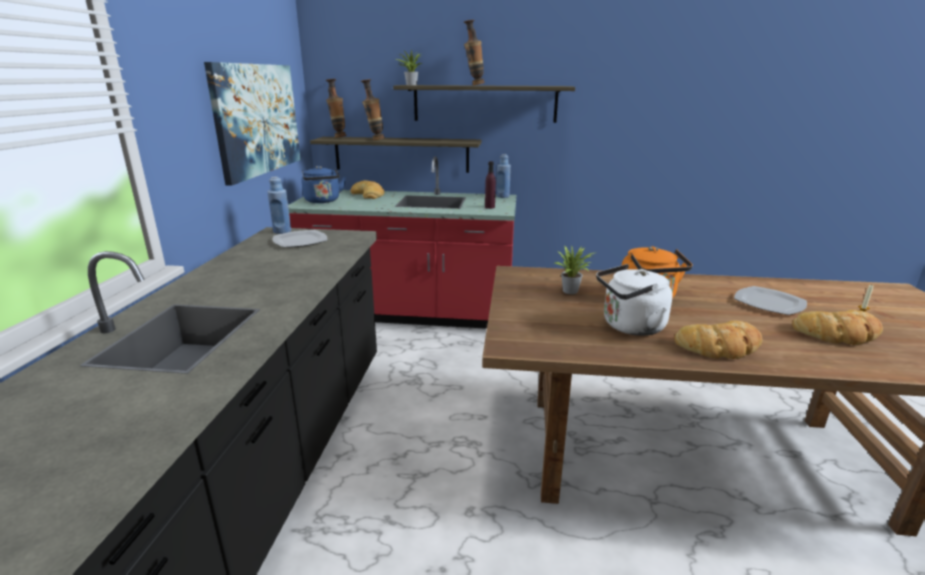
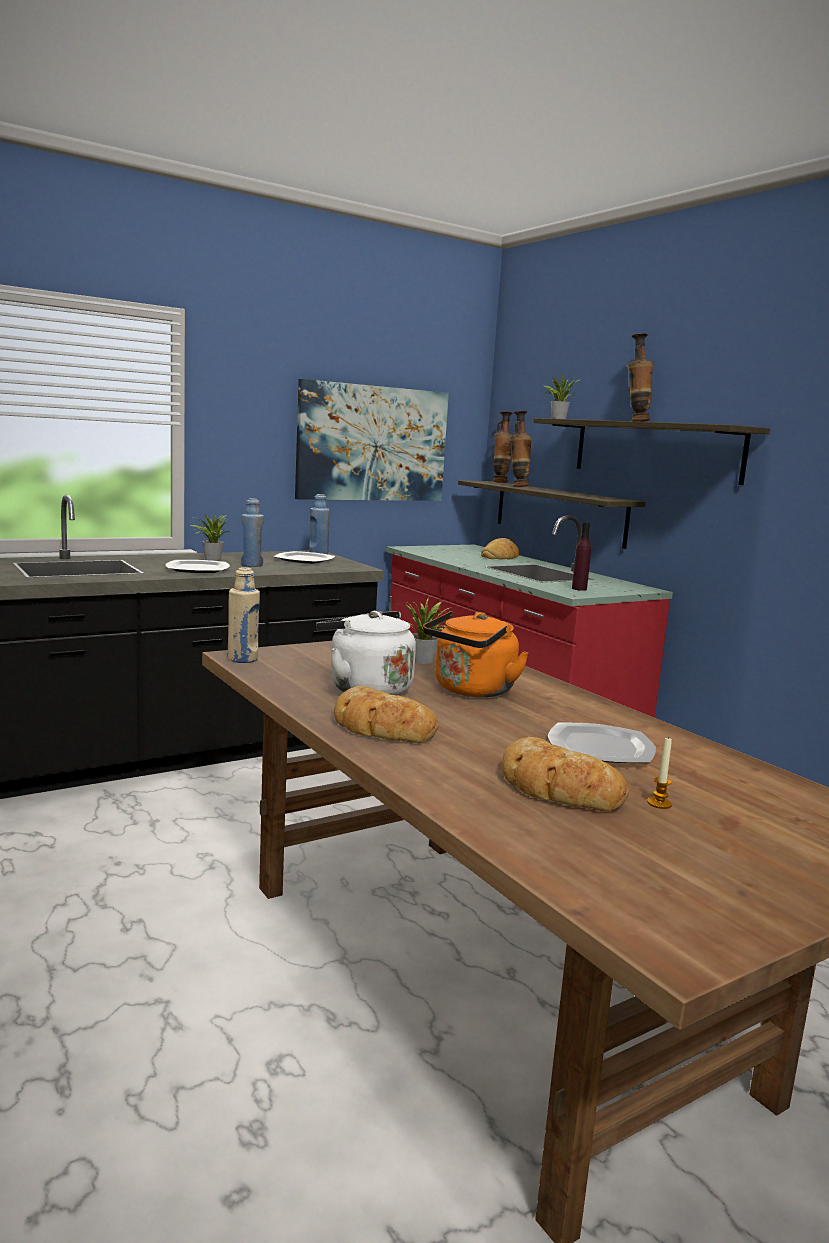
camera: 50 degrees right, 10 degrees down
(240, 269) = (210, 559): none -> potted plant
(278, 284) = (197, 569): none -> plate
(323, 201) = (437, 550): blue kettle -> none
(502, 196) = (644, 588): blue bottle -> blue bottle (252, 565)
(521, 346) = (242, 659): none -> beige bottle

